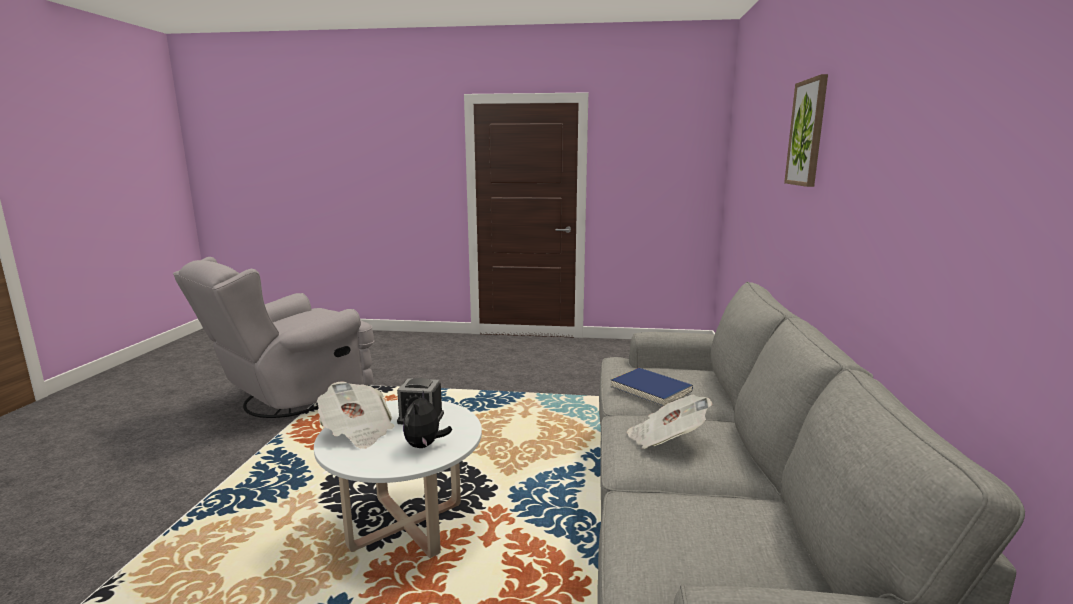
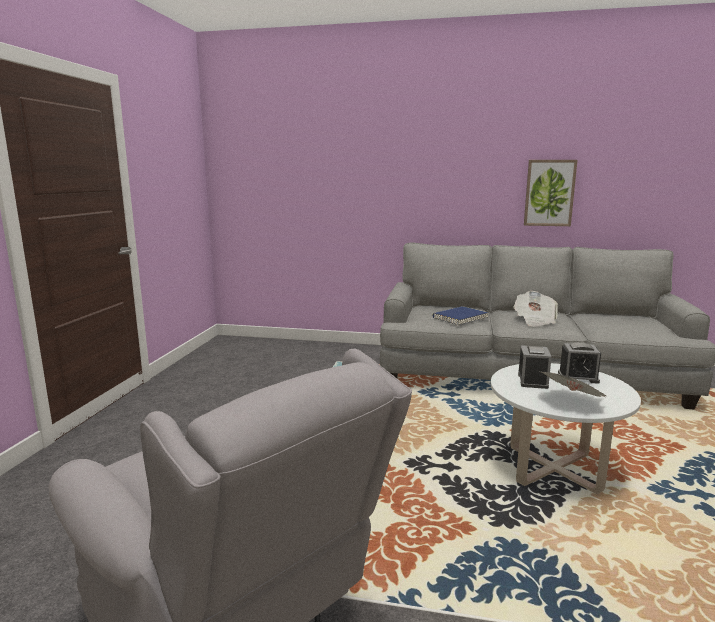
camera: 85 degrees left, 0 degrees up
(425, 445) = (578, 377): plush toy -> alarm clock
(807, 133) = (415, 144): picture -> picture (549, 193)

